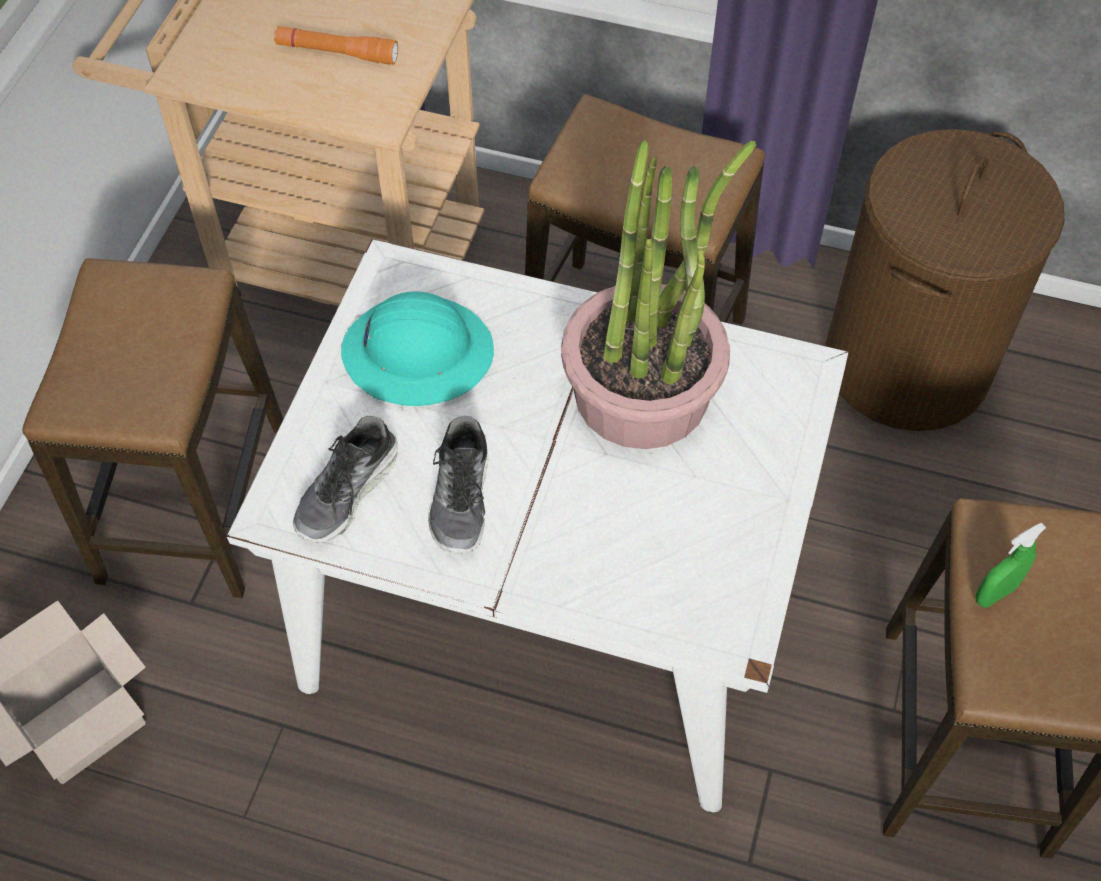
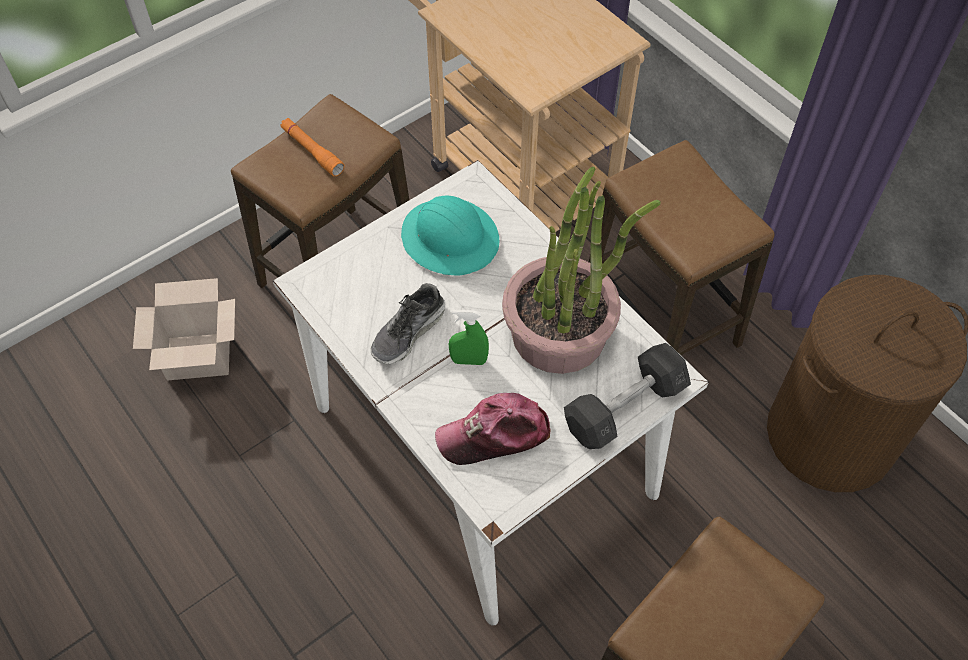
camera: 35 degrees right, 0 degrees up
(337, 53) = (539, 41): orange flashlight -> orange flashlight (312, 151)
(348, 492) = (351, 293): shoe -> none
(667, 557) = (494, 435): none -> cap
(785, 434) = (625, 407): none -> grey dumbbell
(995, 594) = (692, 587): green spray bottle -> green spray bottle (469, 360)

